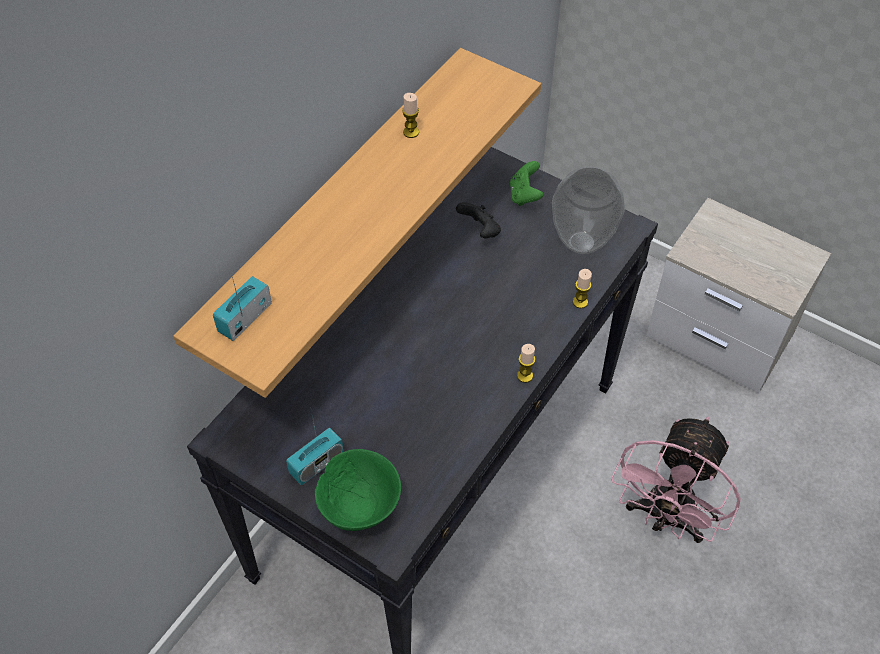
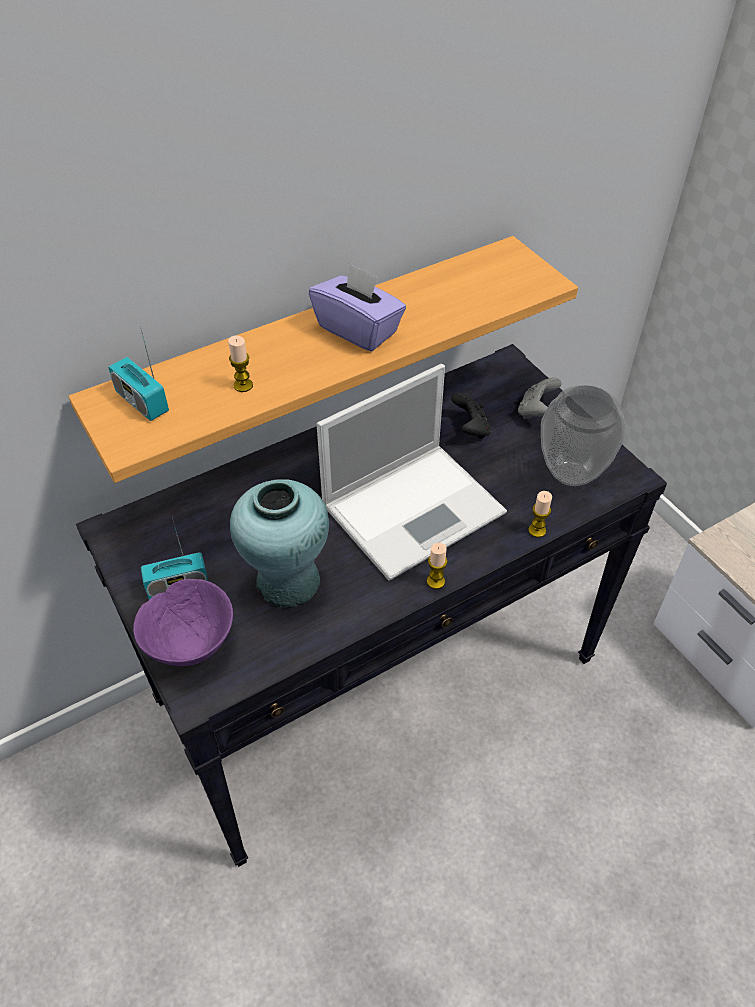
camera: 25 degrees right, 5 degrees down
(245, 318) = (142, 402): radio -> radio turned 105 degrees counterclockwise
(359, 506) = (191, 644): green bowl -> purple bowl
(385, 184) = (358, 329): none -> purple tissue box
(408, 424) = (288, 583): none -> turquoise vase
(411, 132) = (414, 292): candle -> candle (243, 385)
(474, 318) = (416, 507): none -> laptop
(525, 195) = (536, 411): green game controller -> grey game controller
(665, 518) = (588, 816): pink fan -> none

